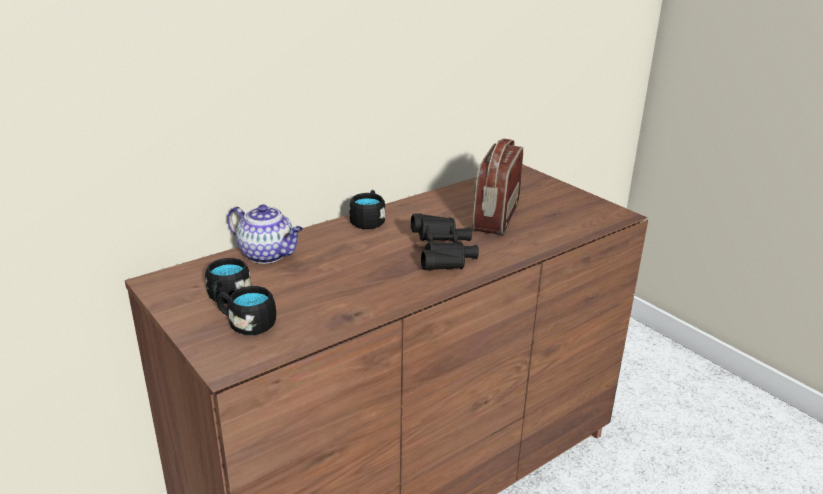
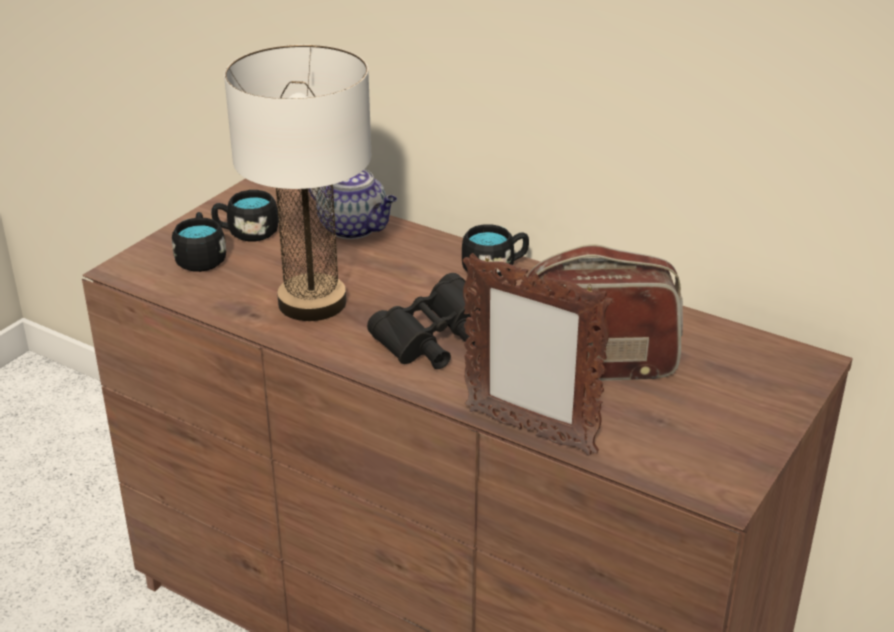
camera: 70 degrees right, 5 degrees up
(268, 255) = (354, 228): teapot -> teapot turned 60 degrees counterclockwise
(359, 288) = (311, 303): none -> table lamp
(550, 247) = (529, 431): none -> picture frame

